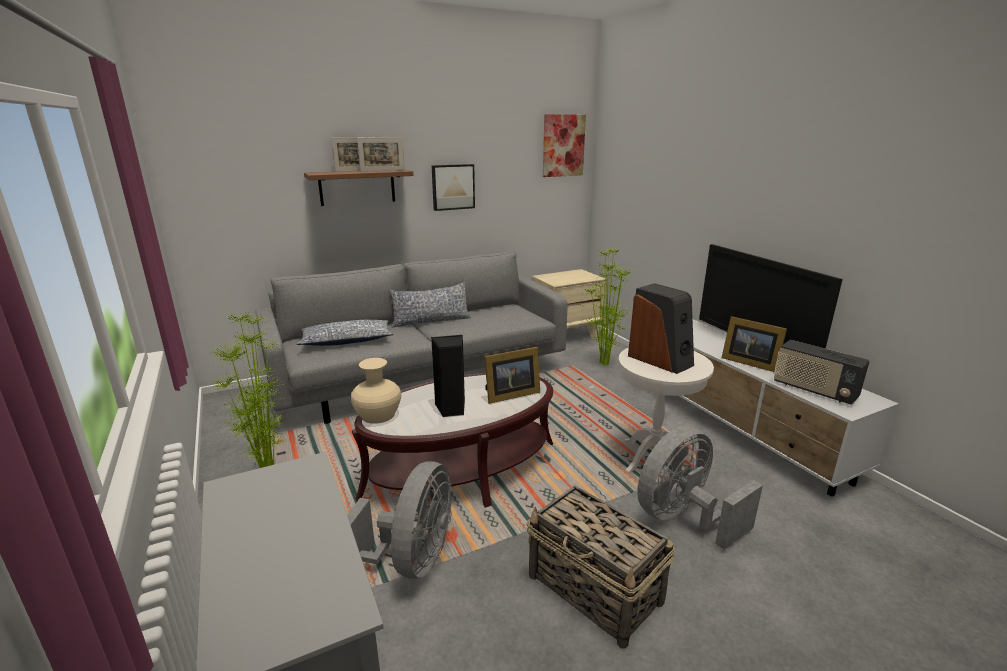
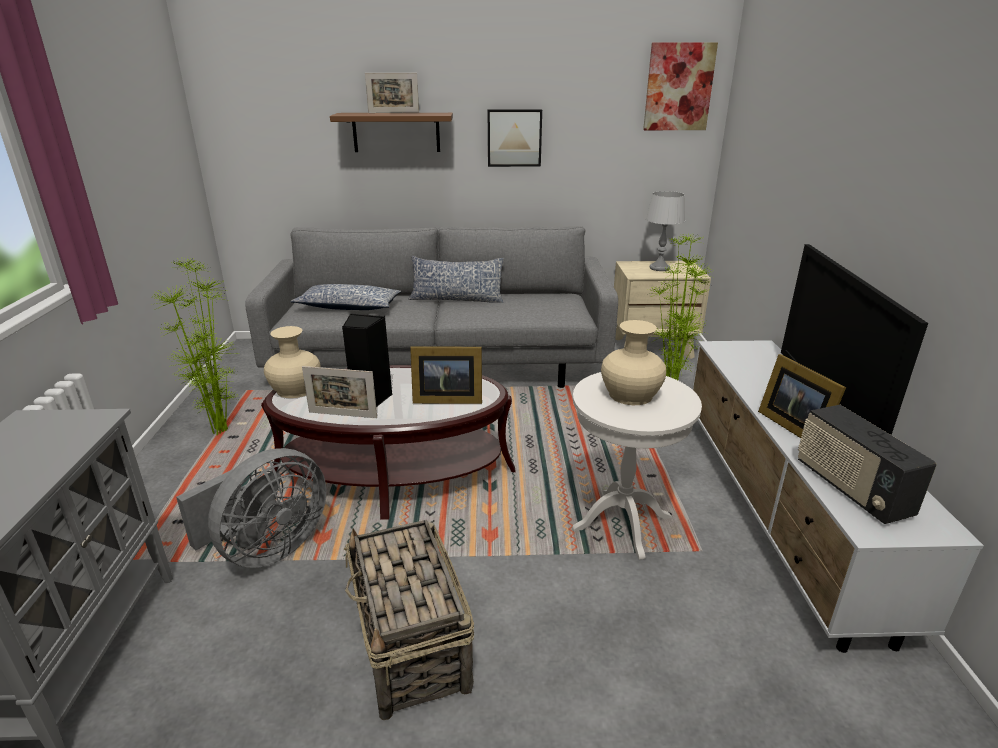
camera: 25 degrees right, 5 degrees up
(382, 171) = (418, 114): picture frame -> picture frame (342, 415)
(566, 276) = (659, 268): none -> grey table lamp
(660, 360) = (630, 394): speaker -> beige vase
(683, 518) = (591, 606): grey fan -> none

